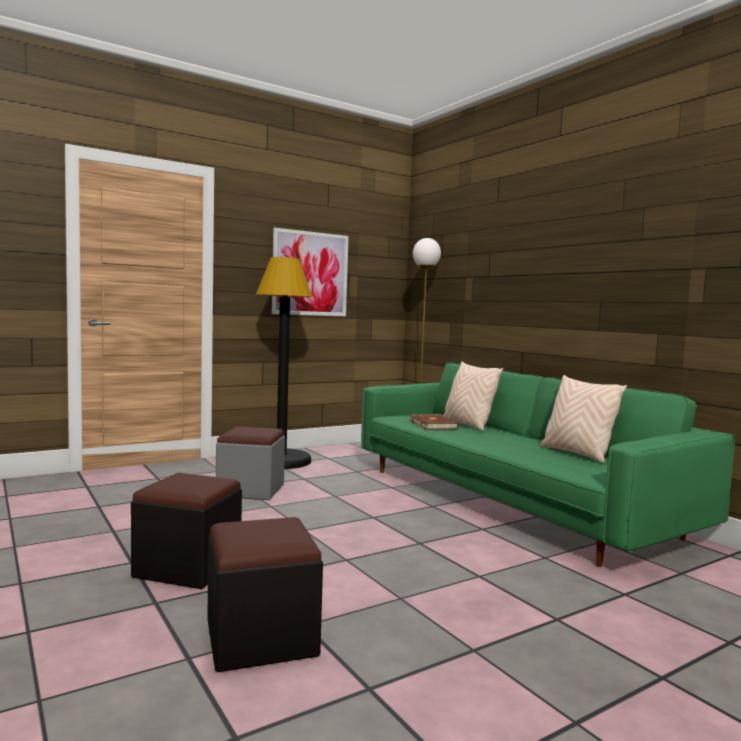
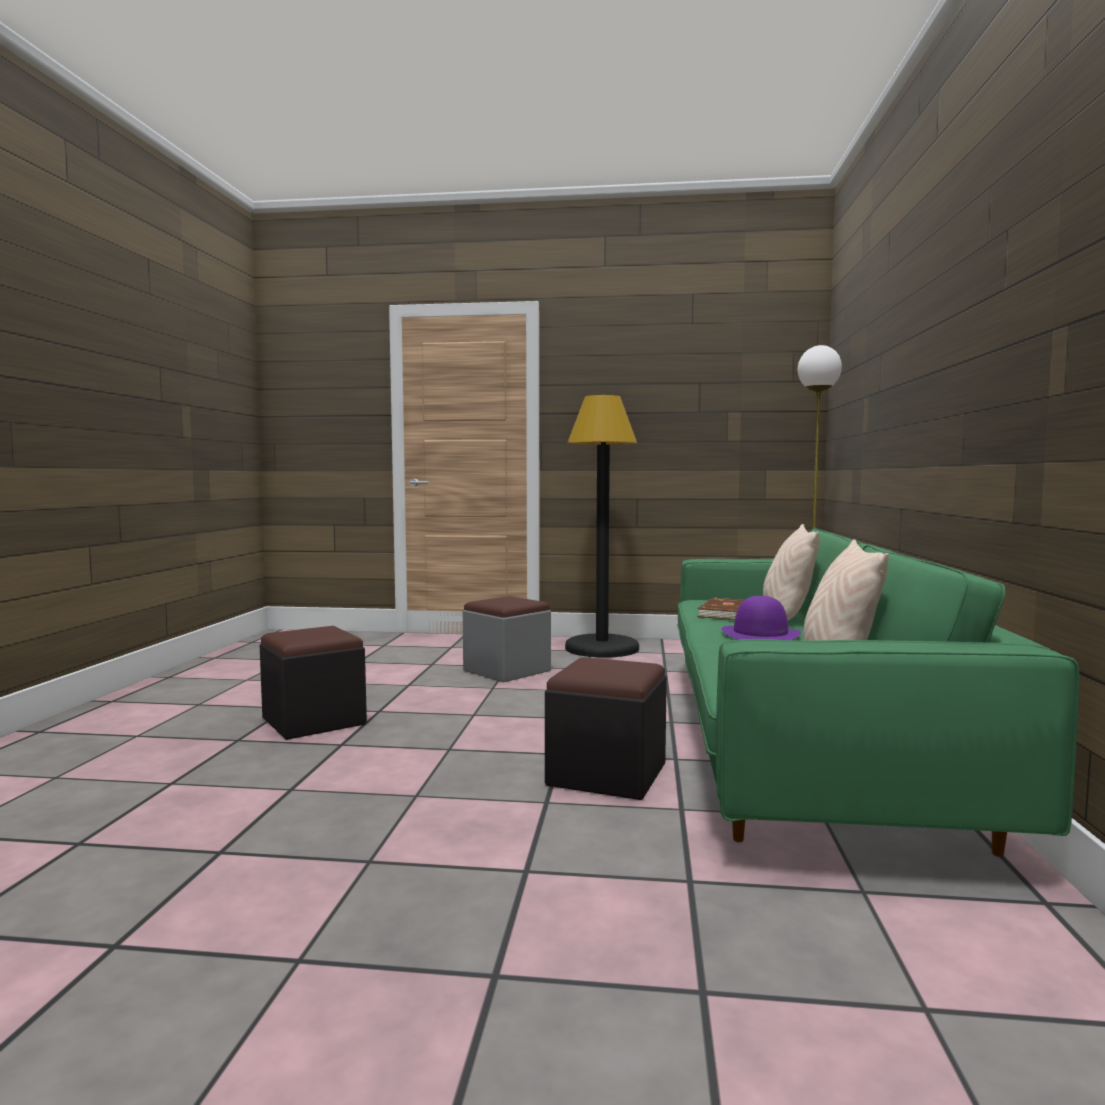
camera: 40 degrees right, 0 degrees up
(261, 638) = (241, 787): black ottoman -> black ottoman (607, 774)
(310, 273) = (666, 414): picture -> none
(491, 437) = (760, 634): none -> purple hat

